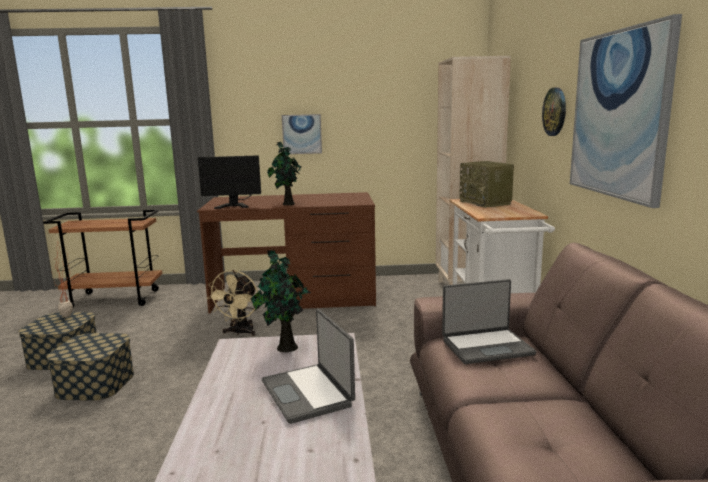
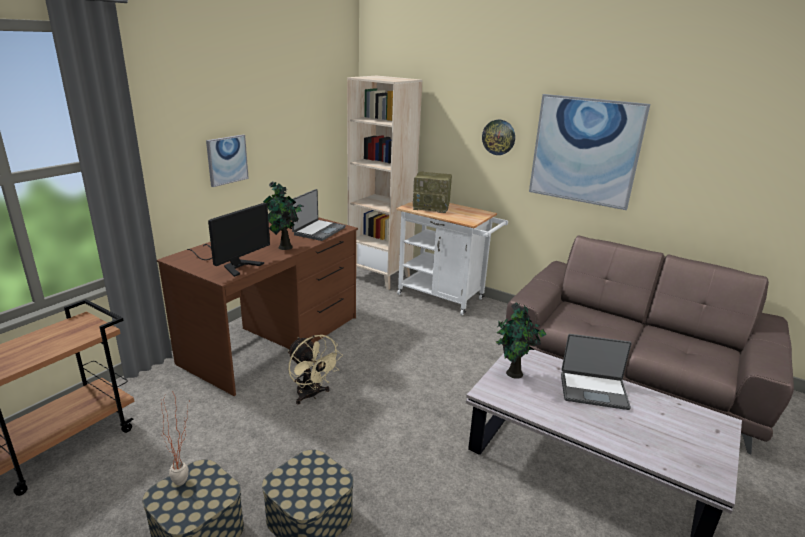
camera: 55 degrees left, 10 degrees up
(486, 347) = (576, 316): laptop -> laptop (318, 231)

